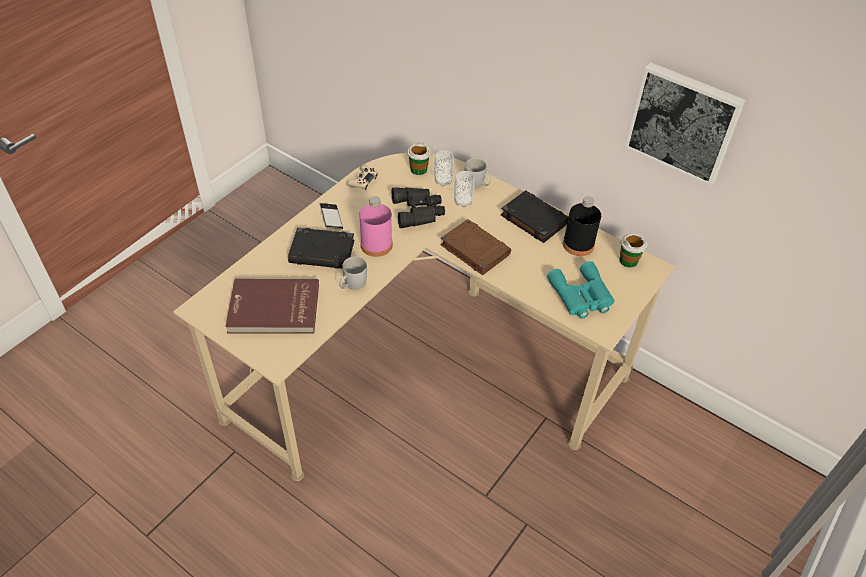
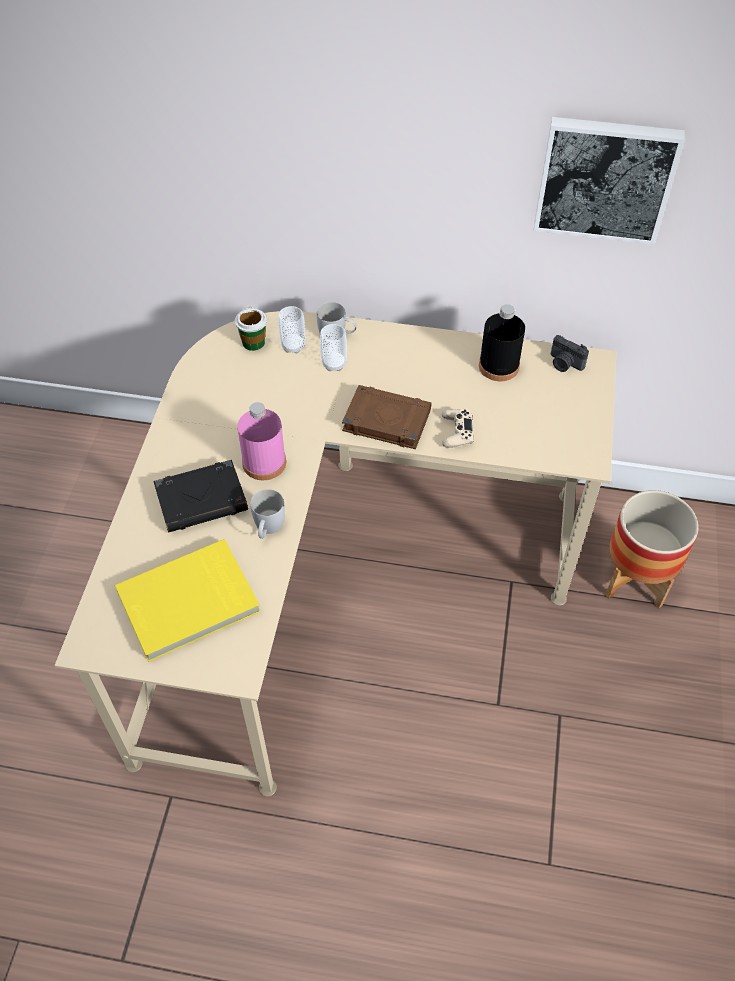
camera: 25 degrees left, 5 degrees up
(274, 310) = (189, 603): red book -> yellow book
(331, 218) = (184, 451): phone -> none
(362, 181) = (192, 384): beige game controller -> beige game controller (456, 432)
(419, 211) = (288, 397): black binoculars -> none
(533, 219) = (429, 354): black book -> none
(581, 296) = (540, 429): turquoise binoculars -> none
(628, 260) = (564, 364): cup -> camera
(642, 457) = (635, 580): none -> planter

